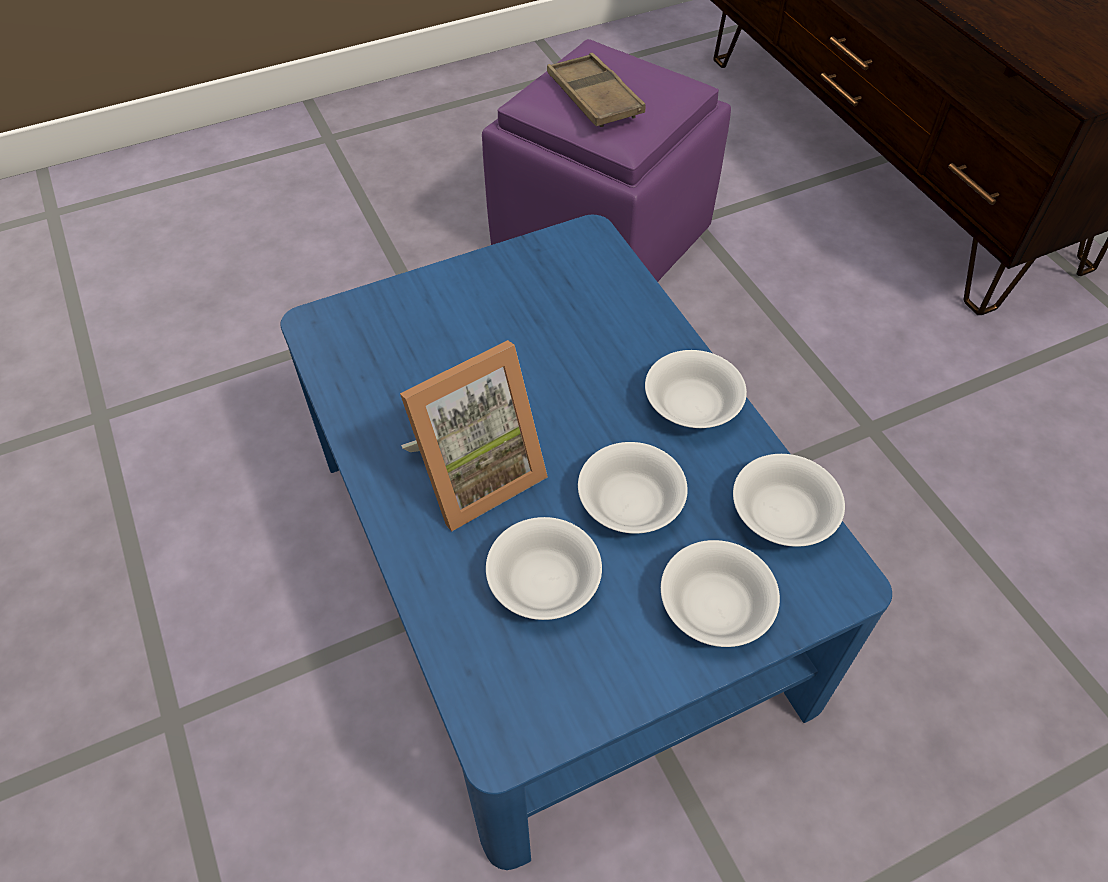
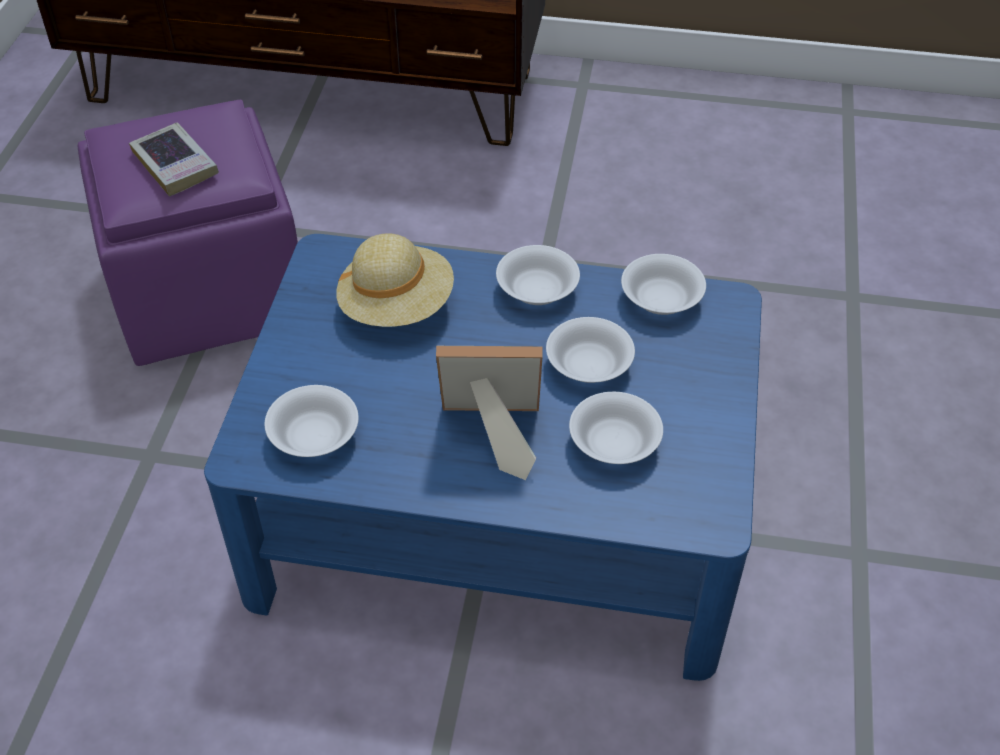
camera: 55 degrees left, 5 degrees down
(475, 473) = (490, 434): picture frame -> picture frame turned 90 degrees counterclockwise
(573, 318) = (397, 306): none -> beige hat
(594, 98) = (175, 165): brown tray -> book
(715, 605) = (700, 368): white bowl -> white bowl (313, 435)

